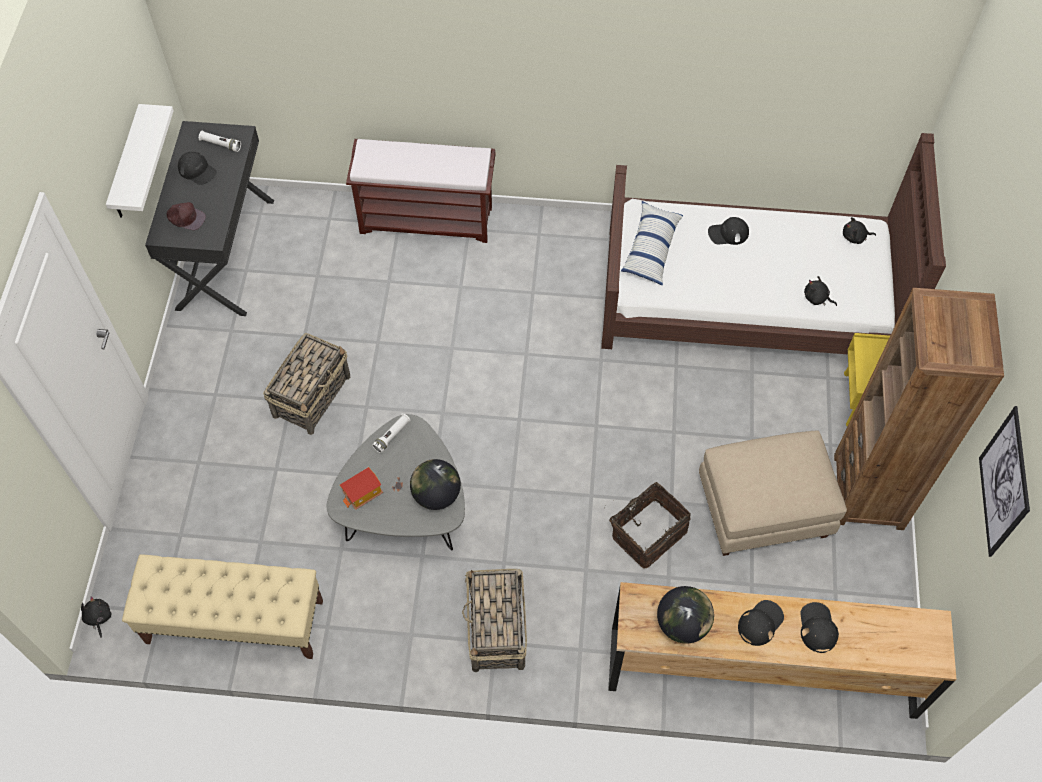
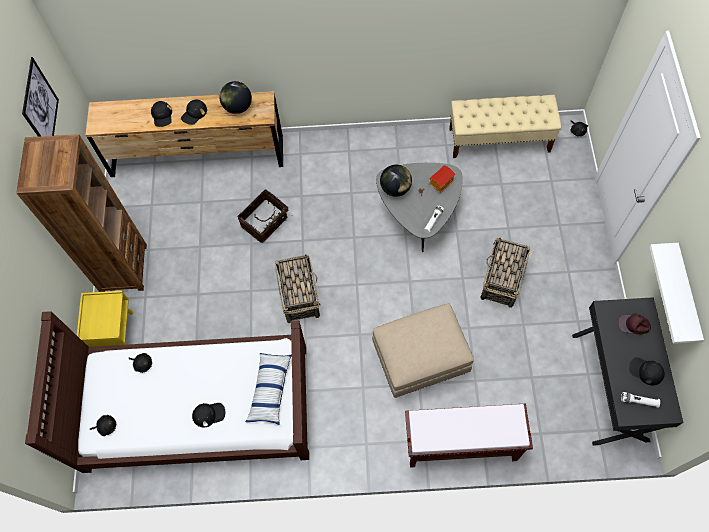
camera: 175 degrees right, 5 degrees up
(496, 631) = (349, 156): basket -> basket (299, 295)
(763, 508) = (192, 248): beige ottoman -> beige ottoman (420, 360)

